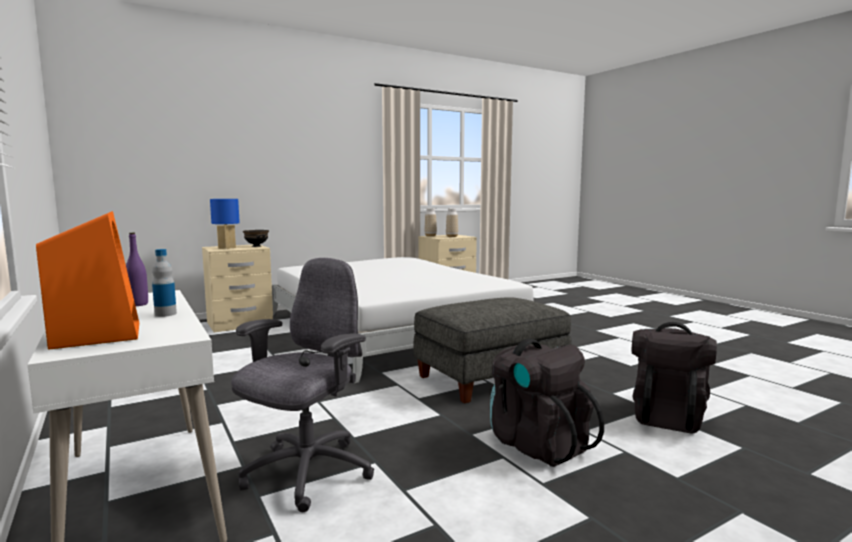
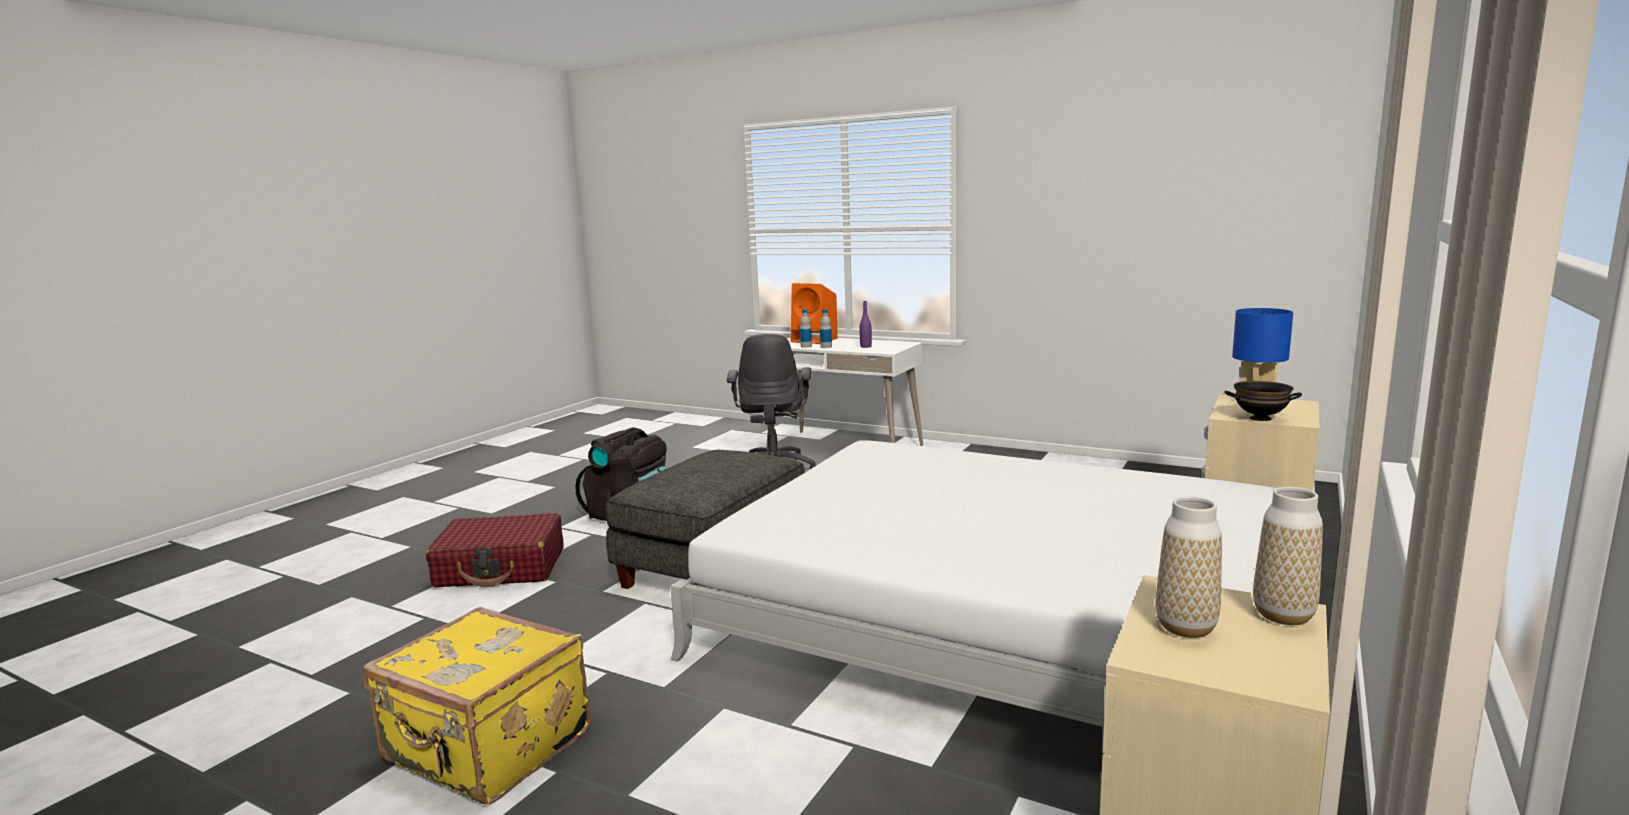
camera: 150 degrees right, 5 degrees up
(176, 321) = (806, 346): none -> bottle
(625, 338) = (487, 749): none -> yellow suitcase
(667, 415) = (501, 568): black backpack -> red suitcase

